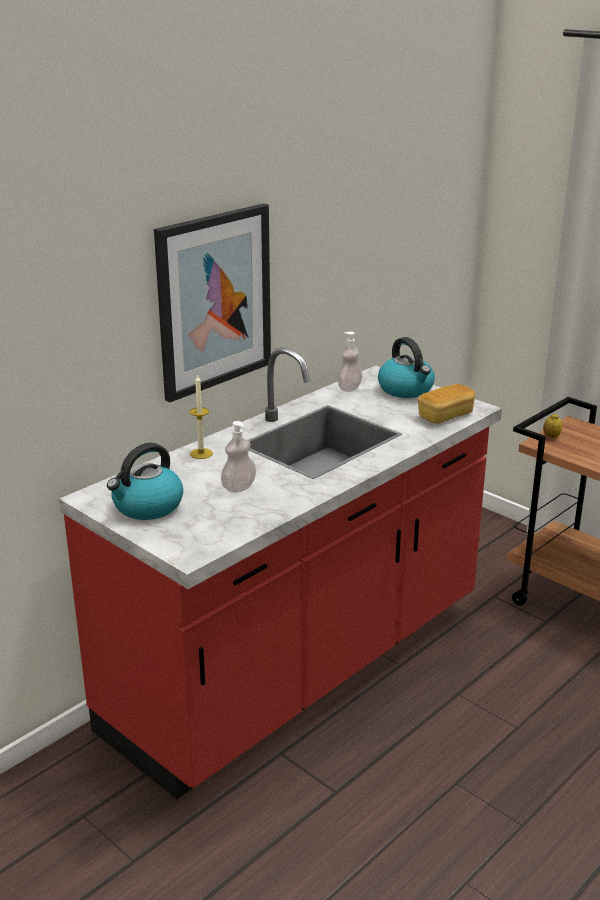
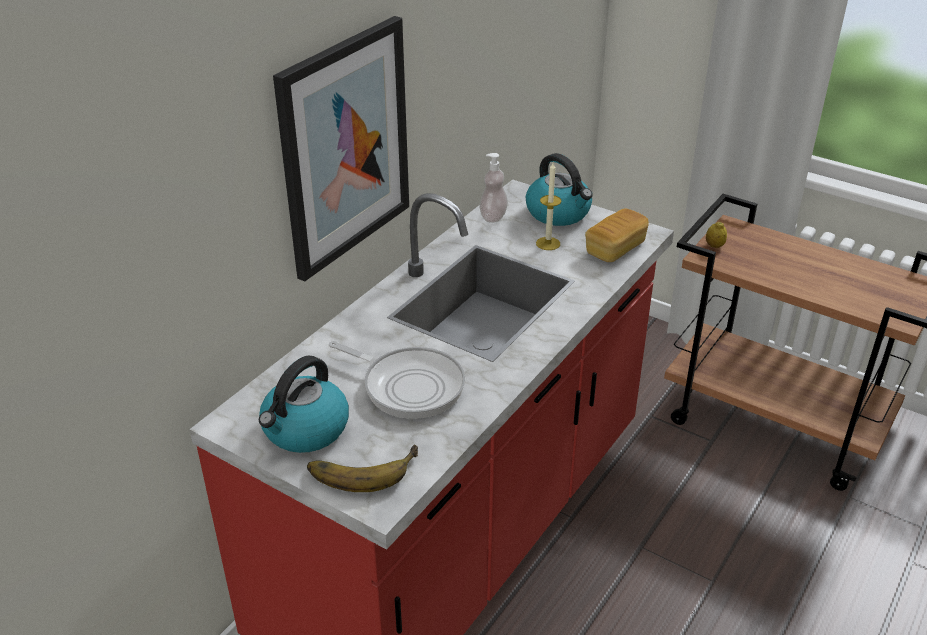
camera: 10 degrees left, 10 degrees up
(183, 533) = (362, 467): none -> banana
(201, 453) = (347, 336): candle -> candle (548, 243)
(239, 487) = (408, 386): soap dispenser -> frying pan

